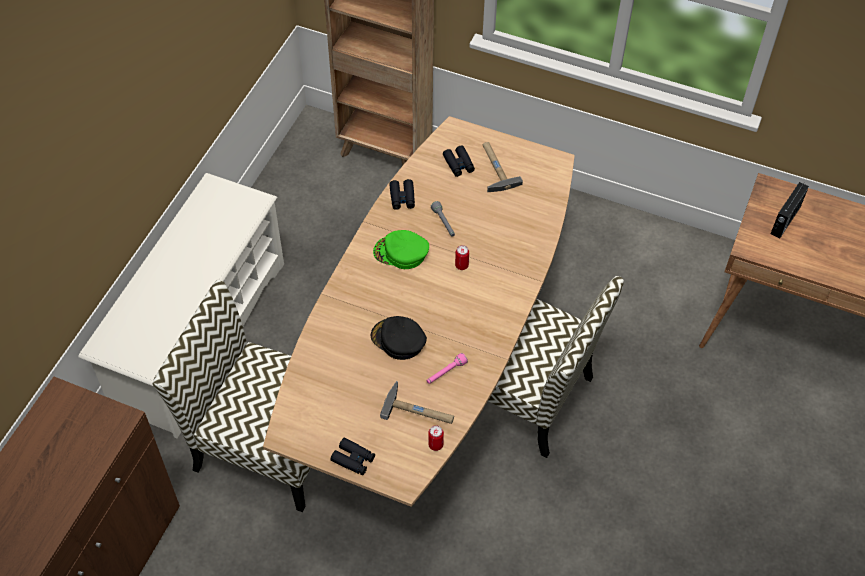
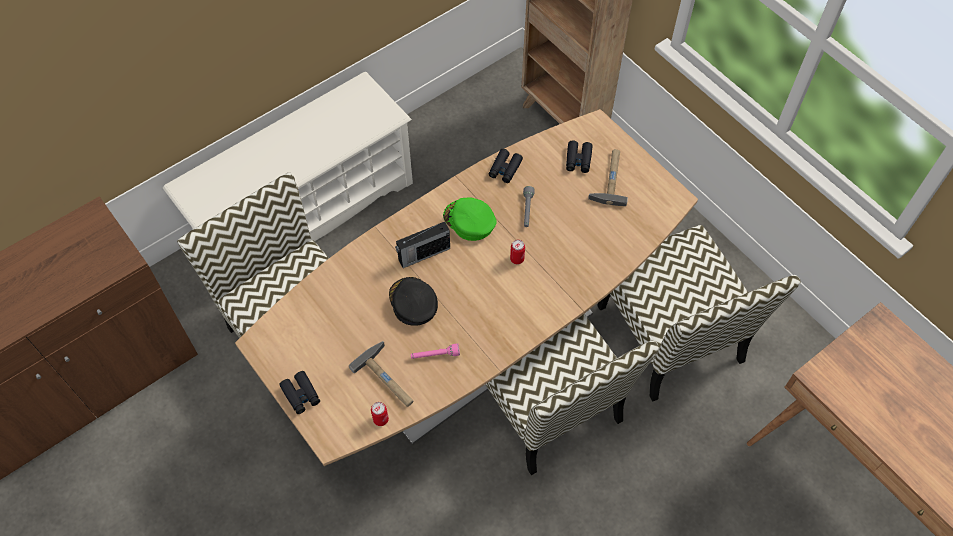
camera: 30 degrees right, 5 degrees up
(589, 290) = (672, 335): none -> chair
(784, 221) = (876, 366): radio -> radio (423, 254)

